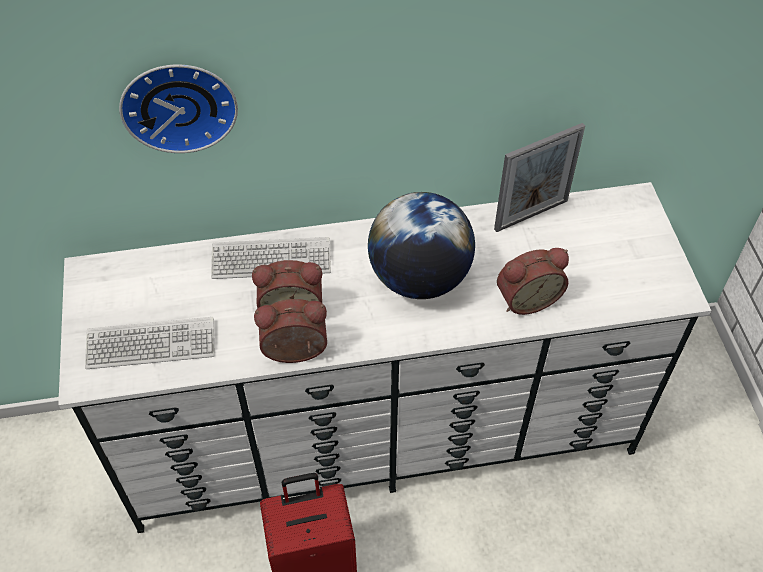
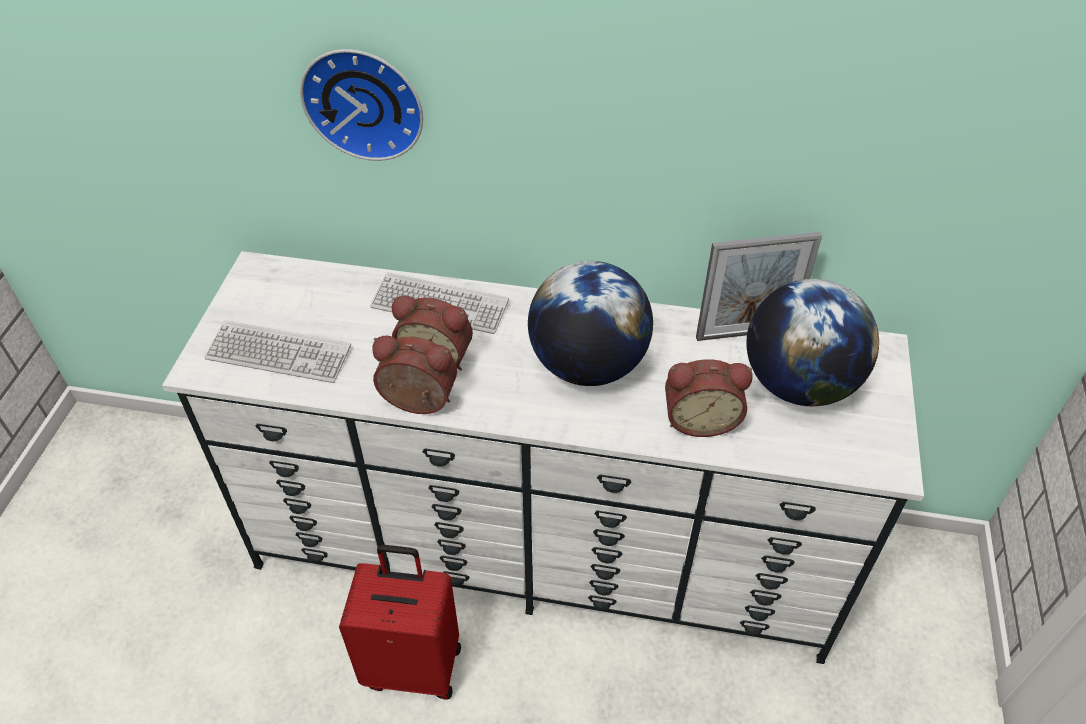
camera: 20 degrees right, 5 degrees down
(588, 247) = (798, 384): none -> globe

